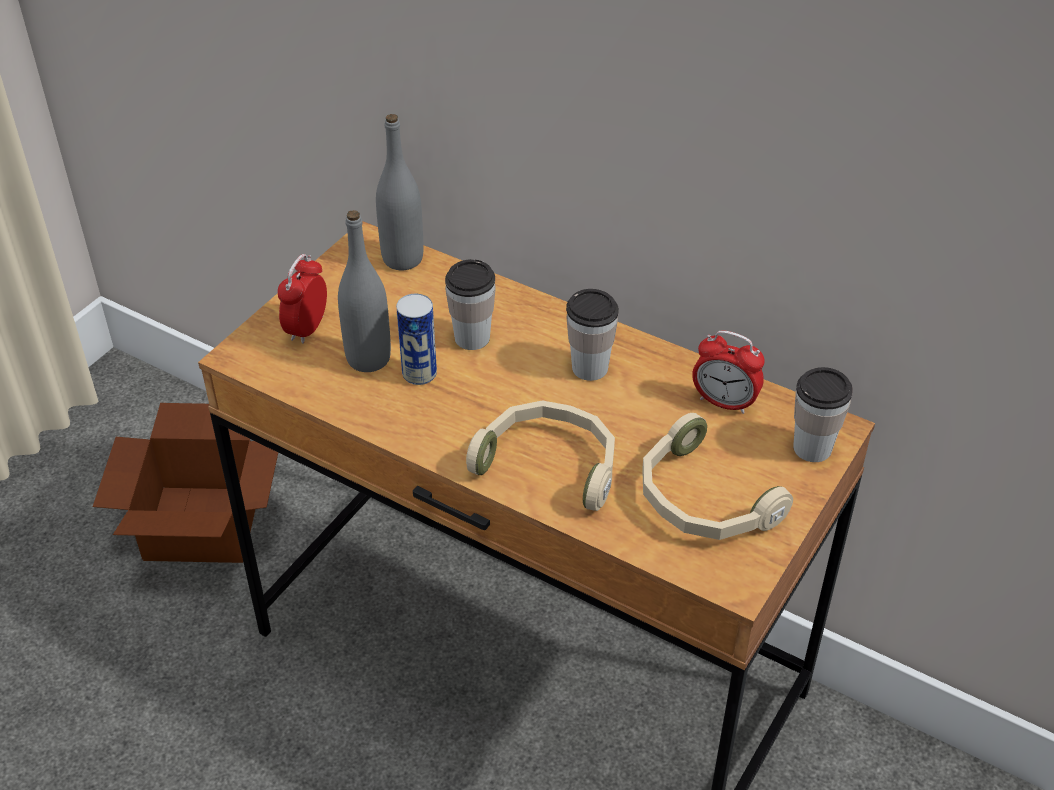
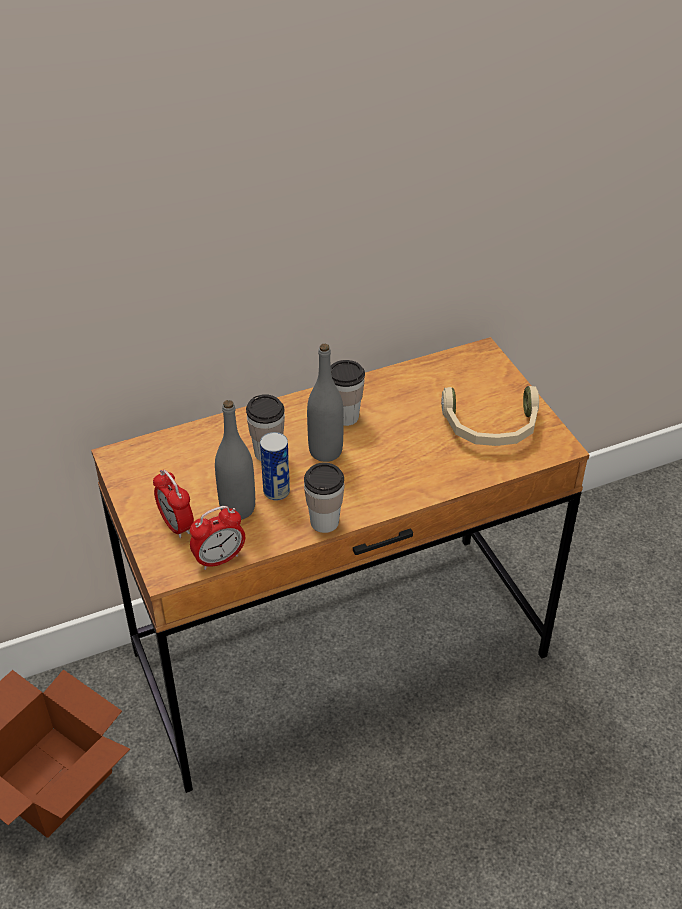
camera: 55 degrees left, 0 degrees up
(402, 259) = (156, 448): grey bottle -> grey bottle (325, 451)
(550, 463) = (409, 472): beige headphones -> none
(724, 402) = (425, 380): alarm clock -> alarm clock (219, 559)
(812, 448) = (489, 368): cup -> cup (324, 522)

